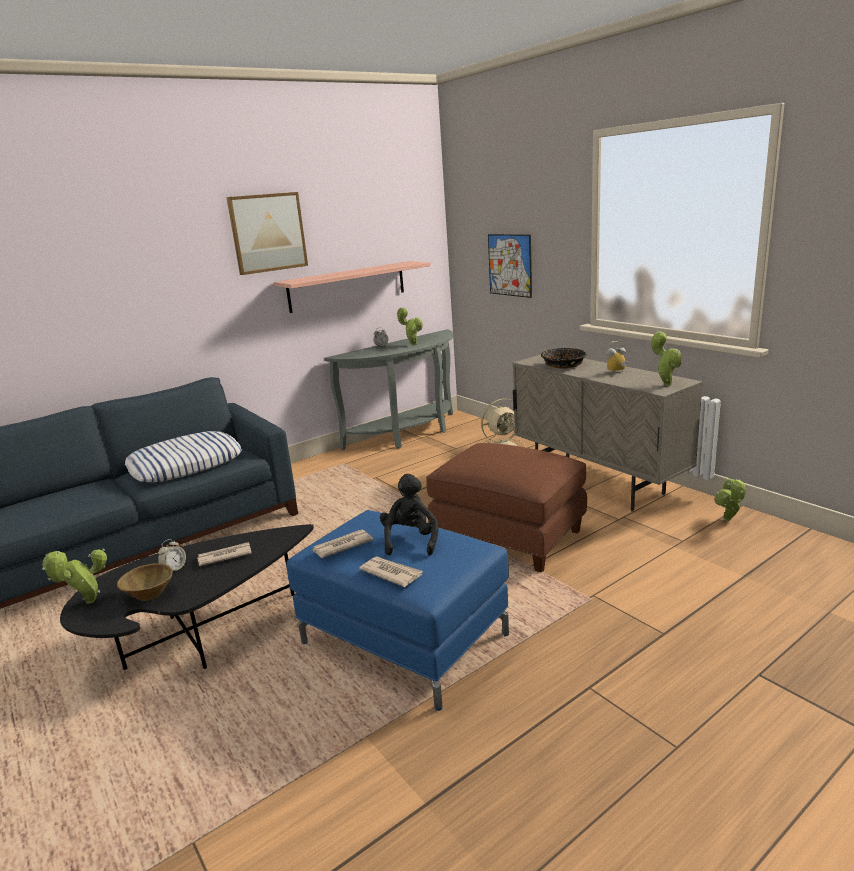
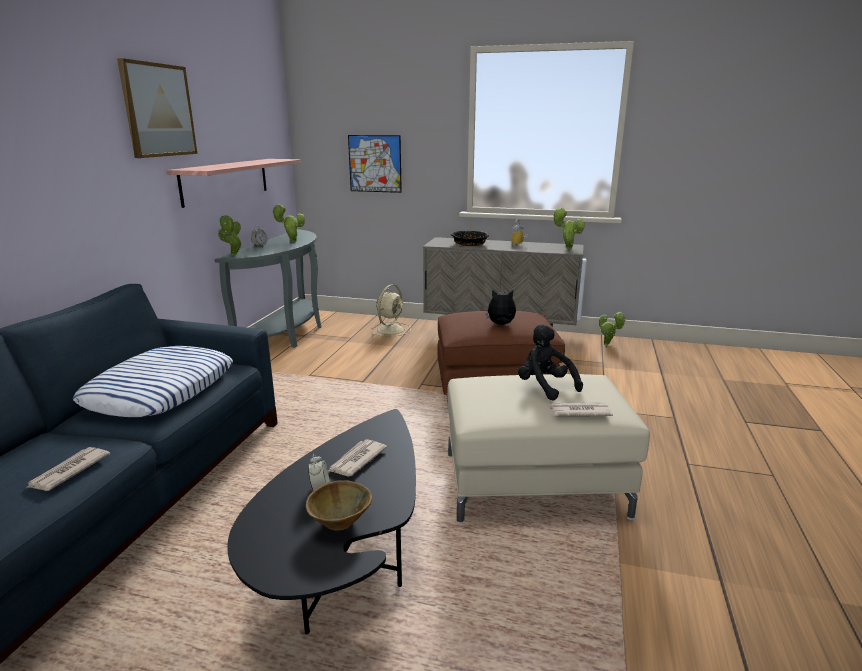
camera: 40 degrees left, 0 degrees up
(87, 603) = (271, 561): potted plant -> potted plant (233, 255)
(341, 546) = (499, 406): newspaper -> newspaper (68, 471)
(405, 638) = (534, 483): blue ottoman -> beige ottoman
(493, 465) = (501, 324): none -> plush toy

